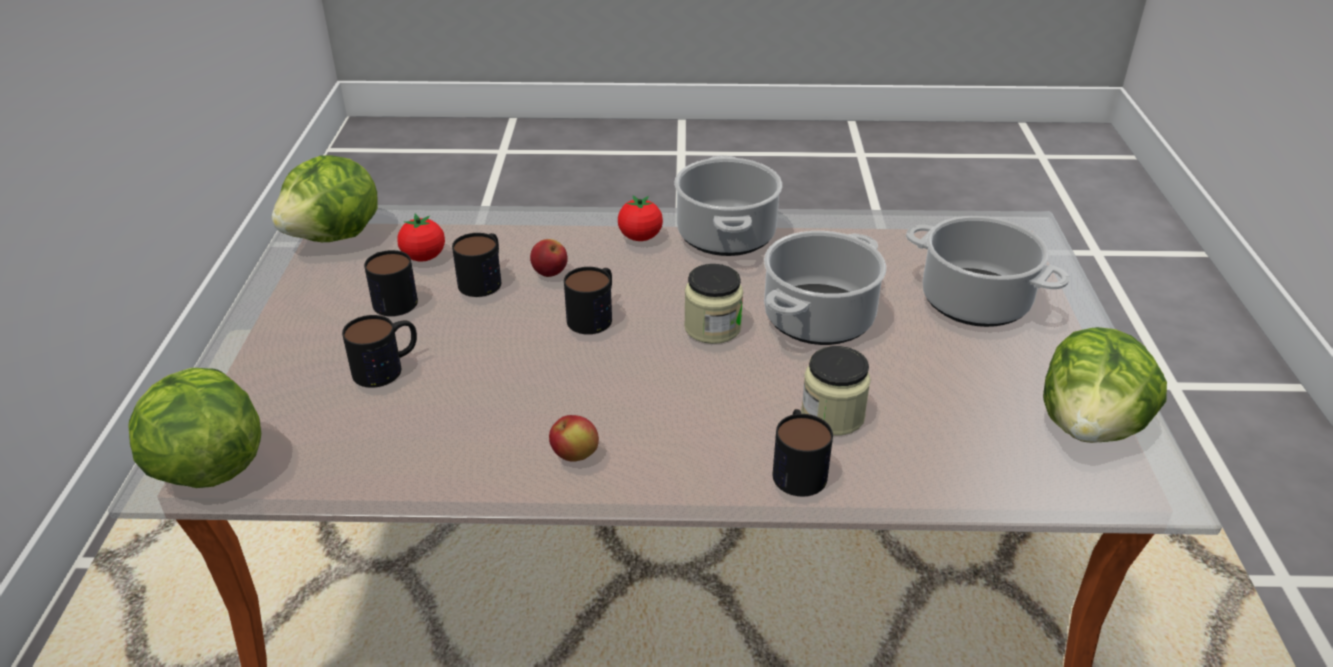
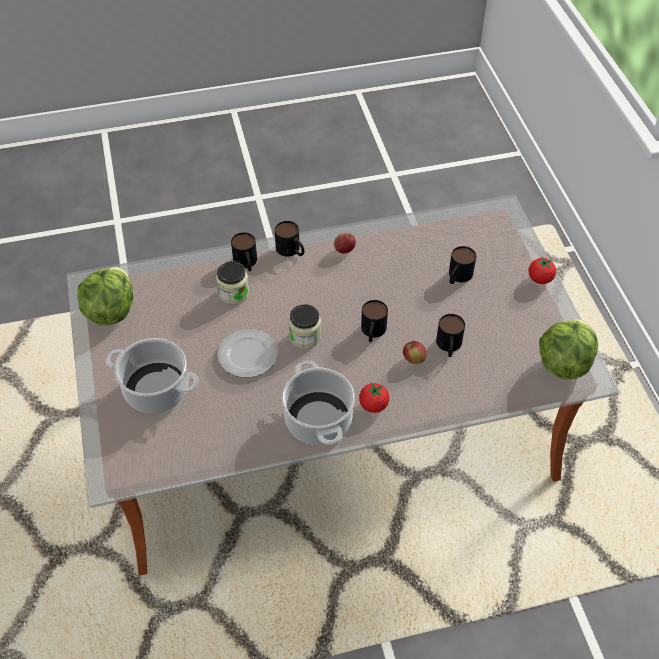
camera: 165 degrees right, 15 degrees up
(207, 467) = (493, 215): lettuce -> none
(391, 297) = (490, 321): mug -> mug (291, 251)
(424, 257) = (496, 357): tomato -> tomato (540, 279)
(818, 319) = (247, 355): cooking pot -> plate

